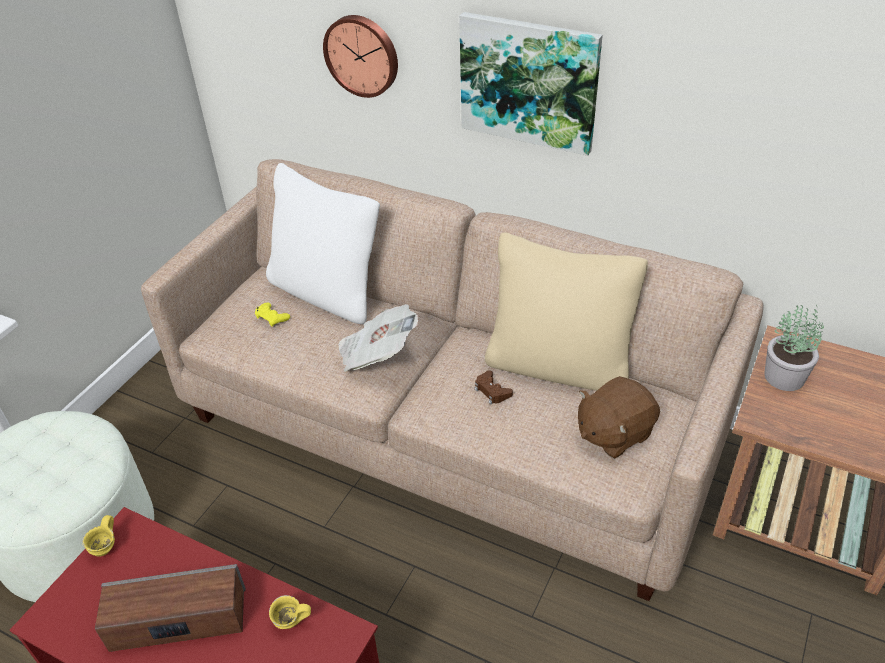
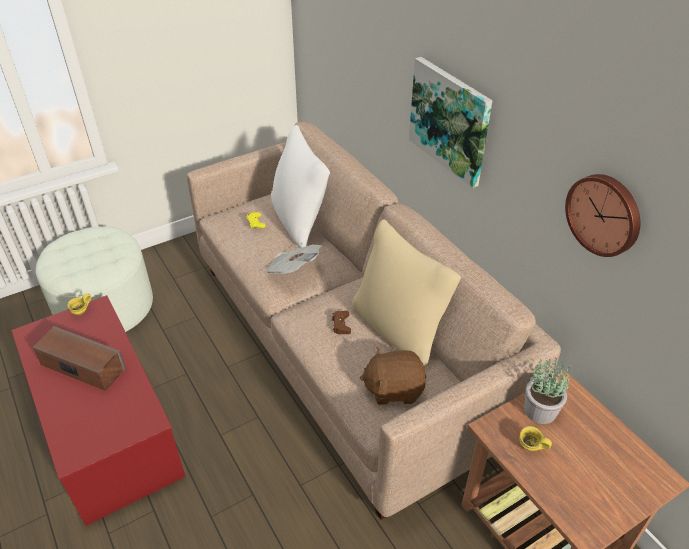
camera: 30 degrees right, 0 degrees up
(291, 623) = (131, 400): yellow mug -> yellow mug (530, 448)
(362, 55) = (369, 69): wall clock -> wall clock (604, 214)

